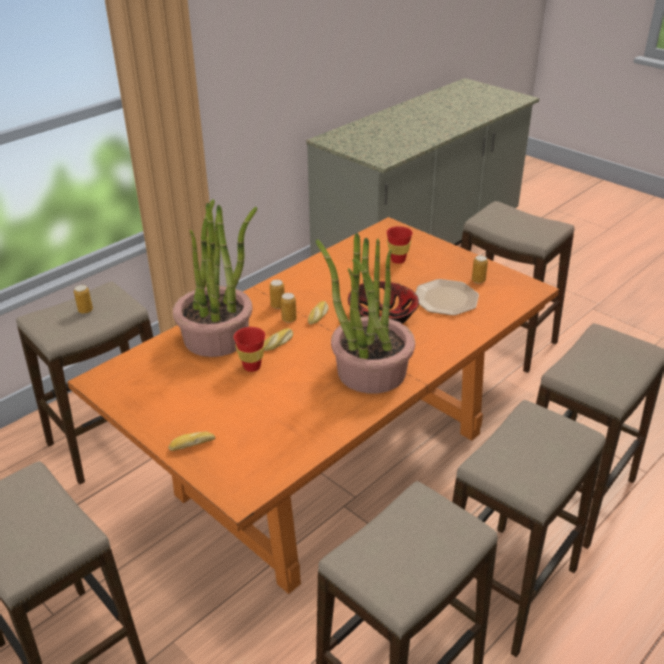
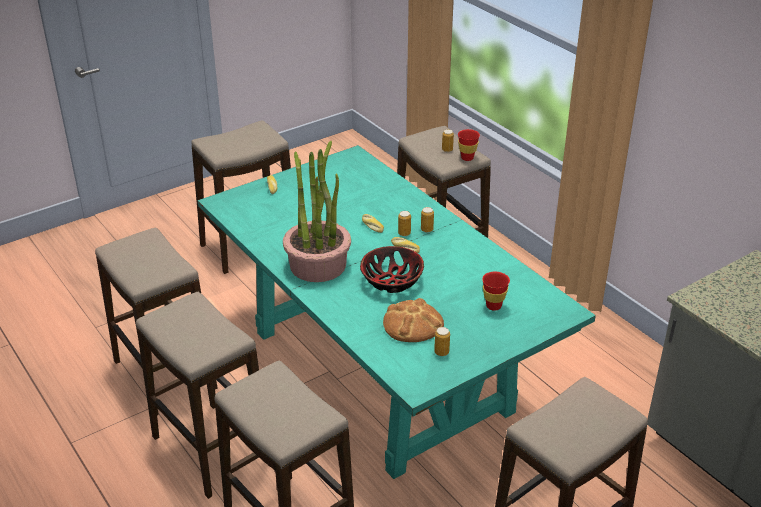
camera: 100 degrees right, 0 degrees up
(217, 337) = (389, 200): potted plant -> none
(252, 366) = (346, 212): red cup -> red cup (467, 158)
(334, 462) = (381, 372): orange dining table -> turquoise dining table
(446, 299) = (412, 324): plate -> bread

